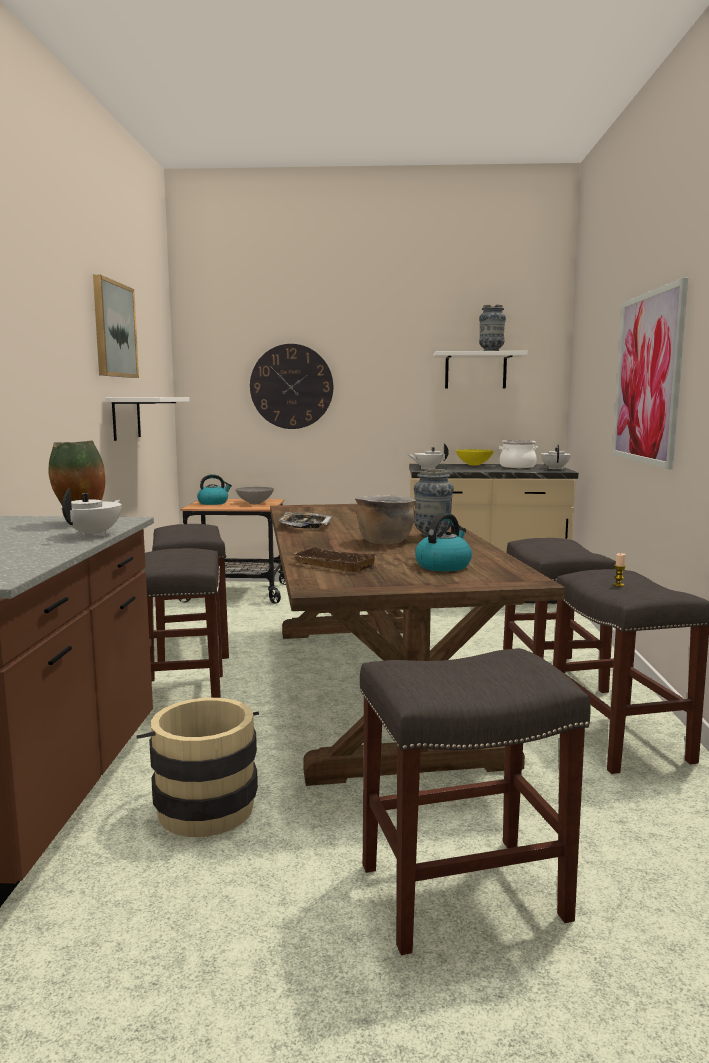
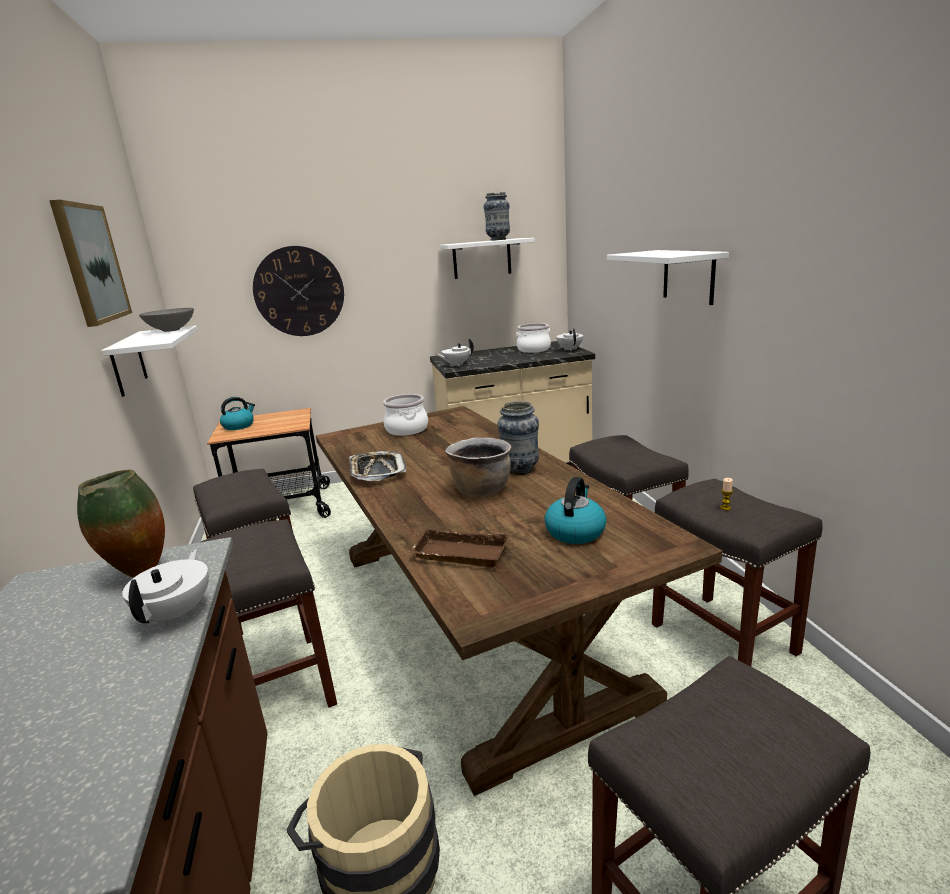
camera: 15 degrees left, 10 degrees up
(255, 503) = (285, 419): grey bowl -> grey bowl (172, 330)
(353, 509) = (406, 429): none -> cooking pot
(474, 464) = (492, 351): yellow bowl -> none
(647, 378) = (688, 276): picture -> white shelf

